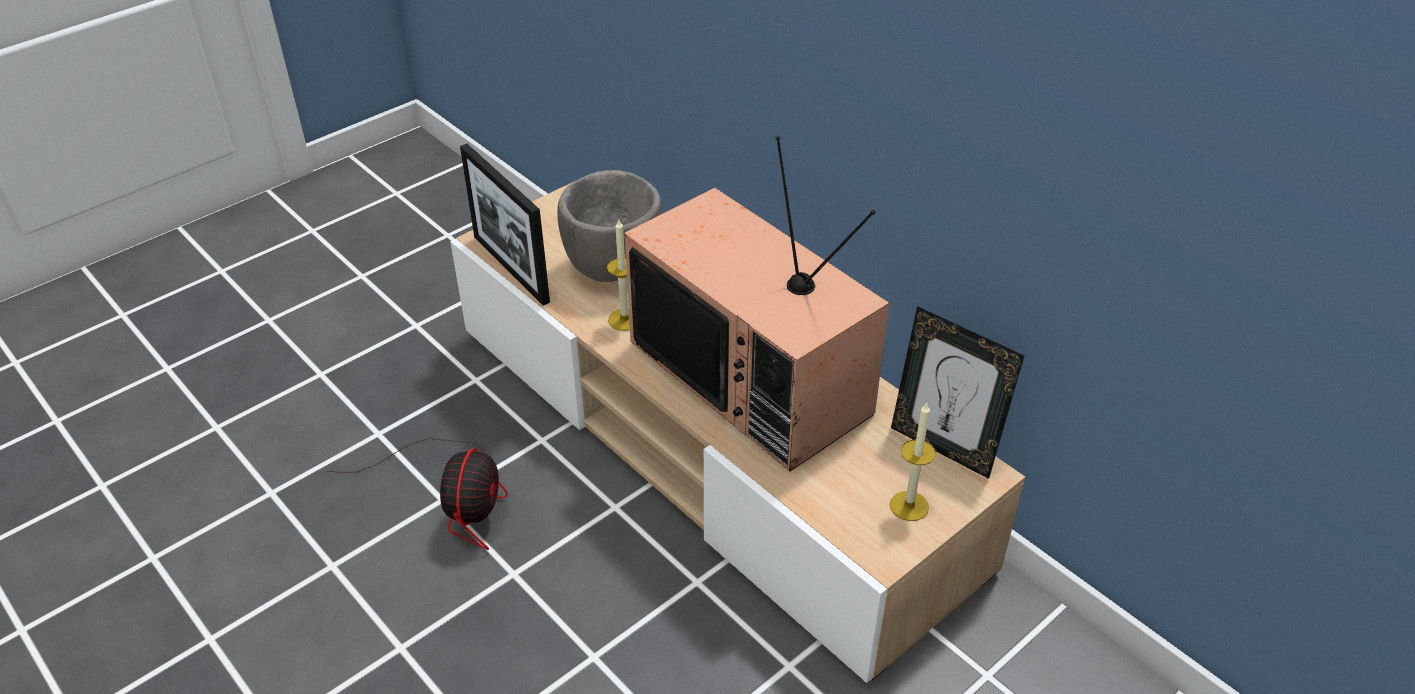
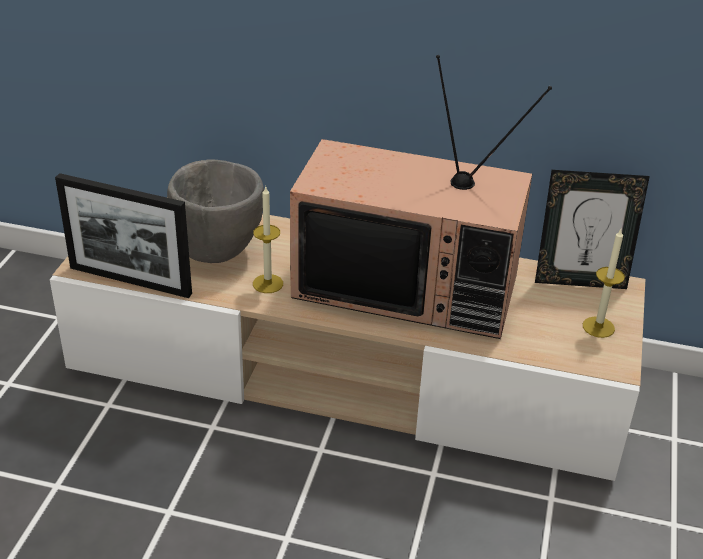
camera: 35 degrees left, 5 degrees down
(456, 498) = (181, 504): fan -> none

